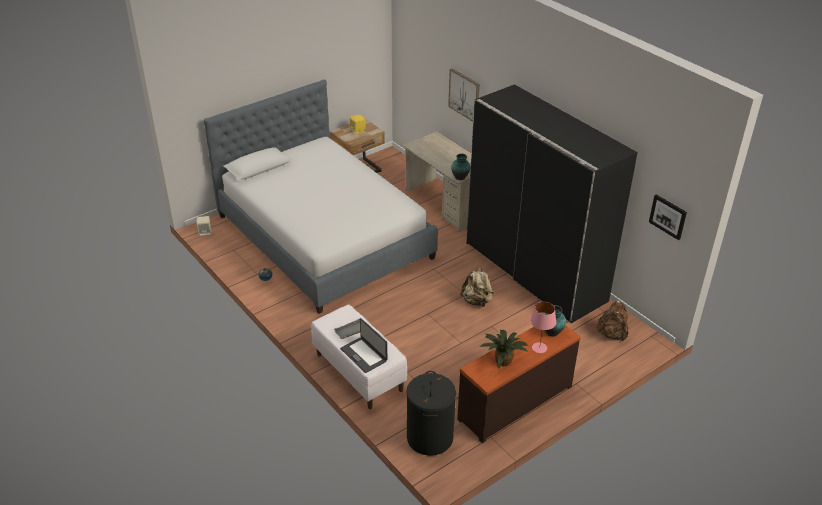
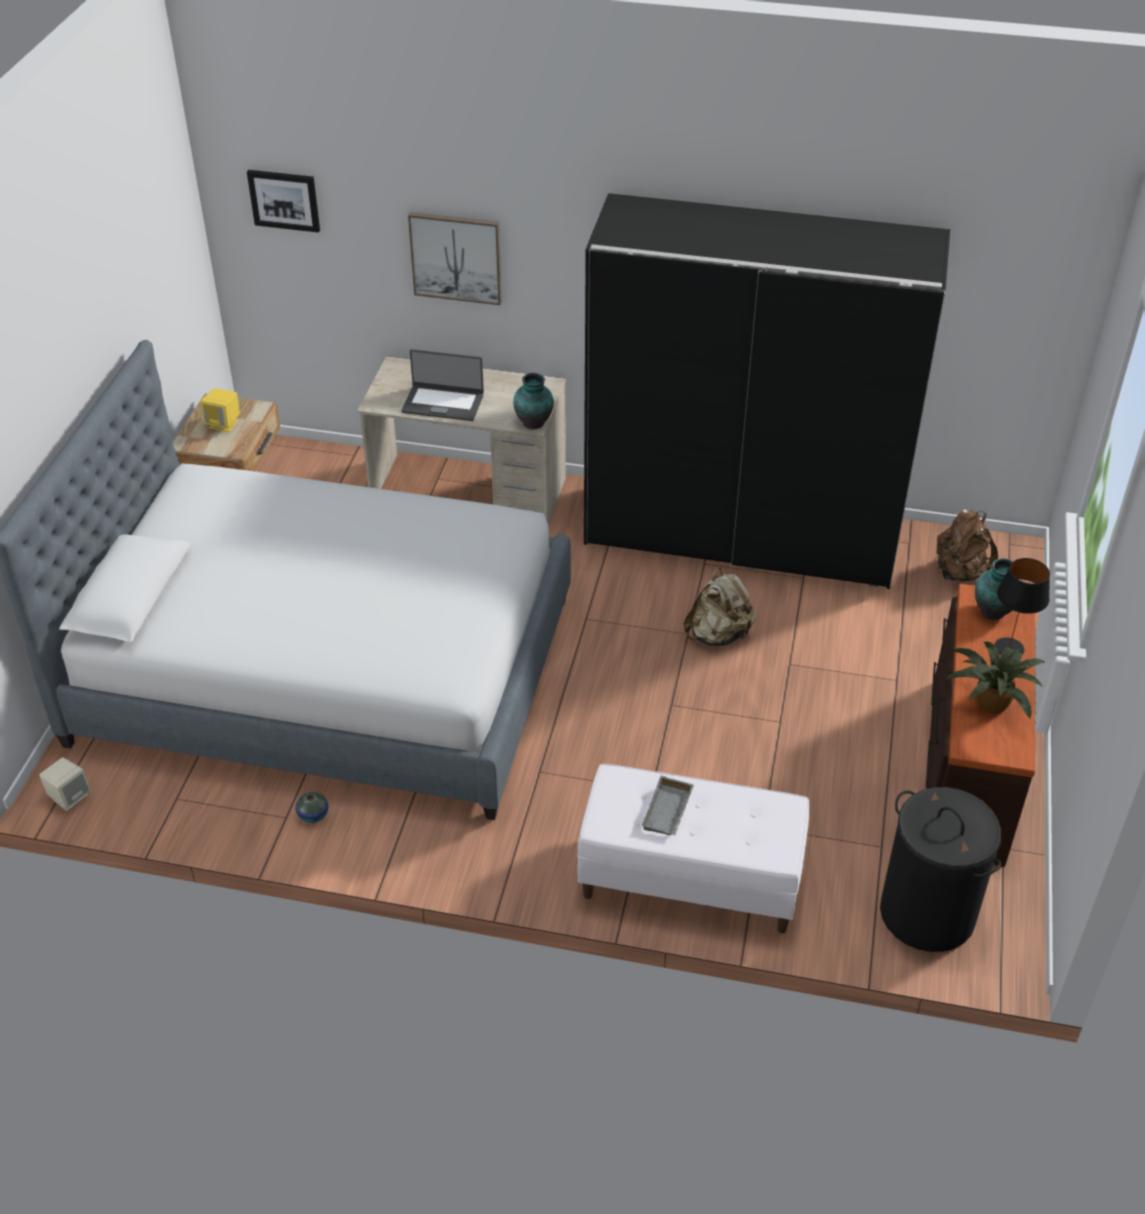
camera: 40 degrees left, 5 degrees up
(364, 354) = (741, 838): laptop -> laptop (443, 403)
(539, 347) = (1009, 647): pink table lamp -> black table lamp
(668, 216) = (1024, 324): picture -> picture (284, 200)

